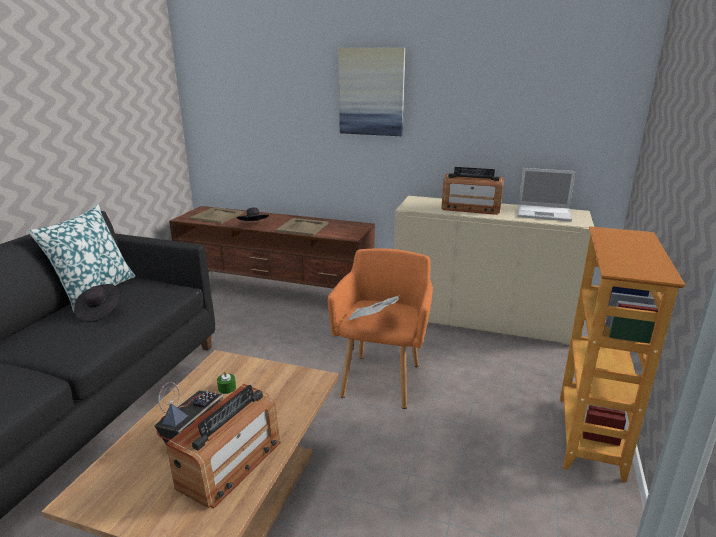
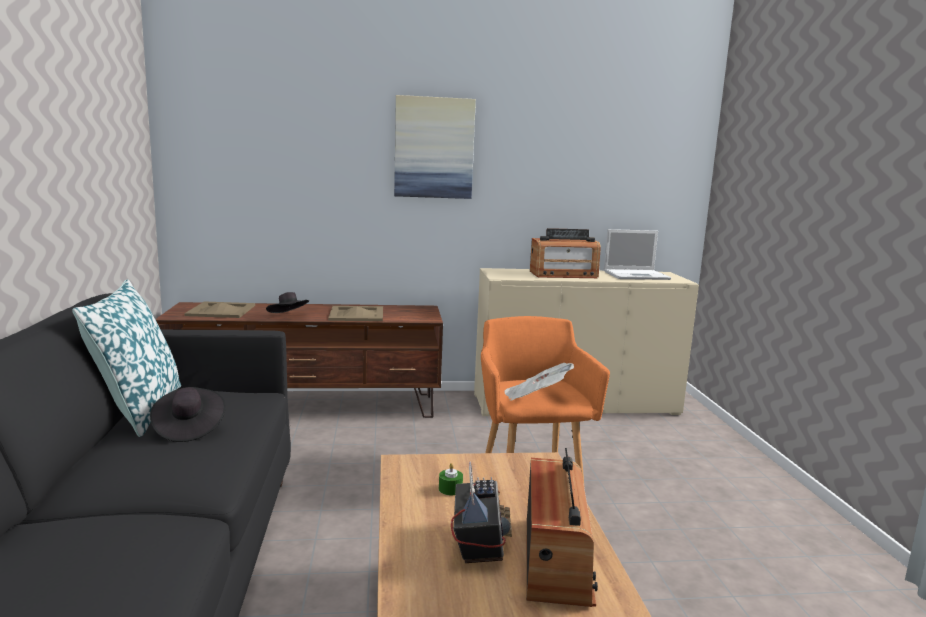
camera: 25 degrees left, 10 degrees down
(591, 437) = (772, 488): bookcase -> none

